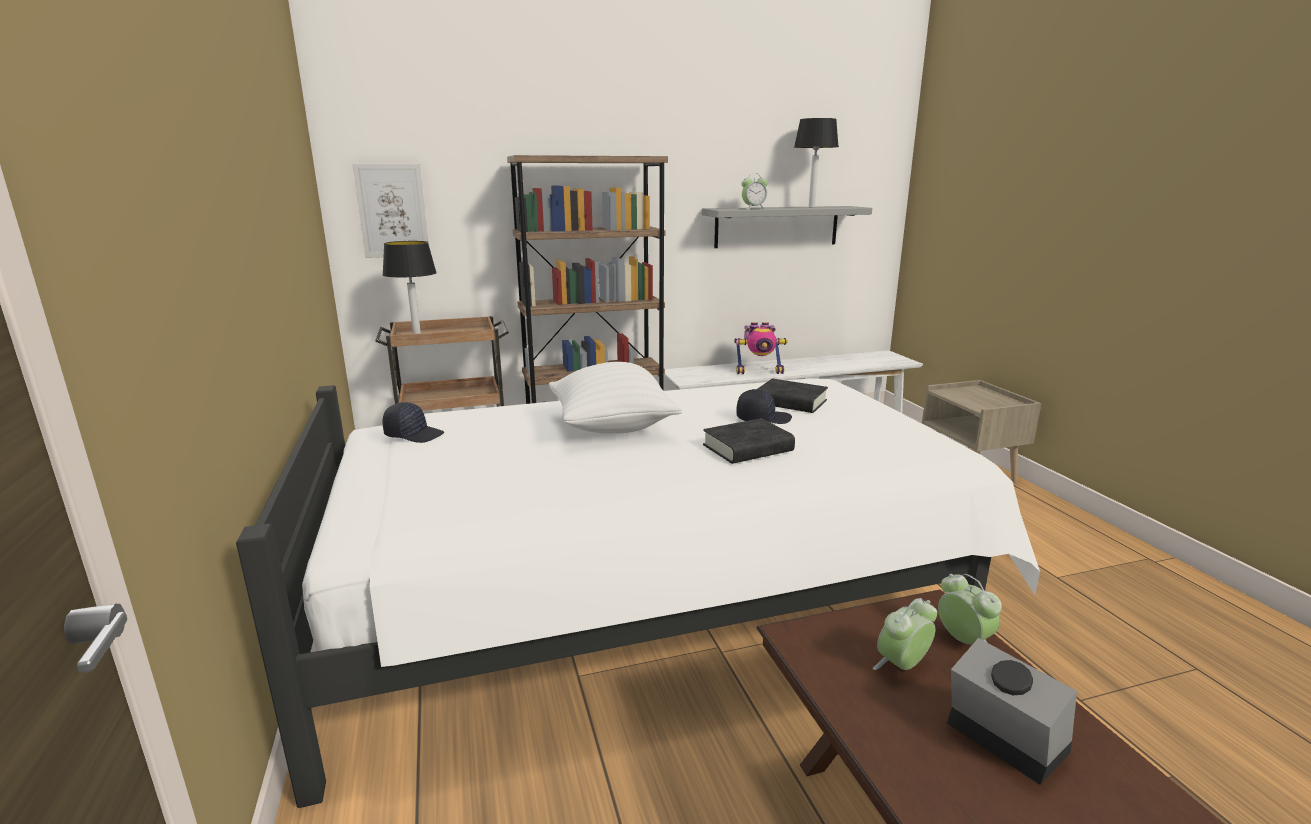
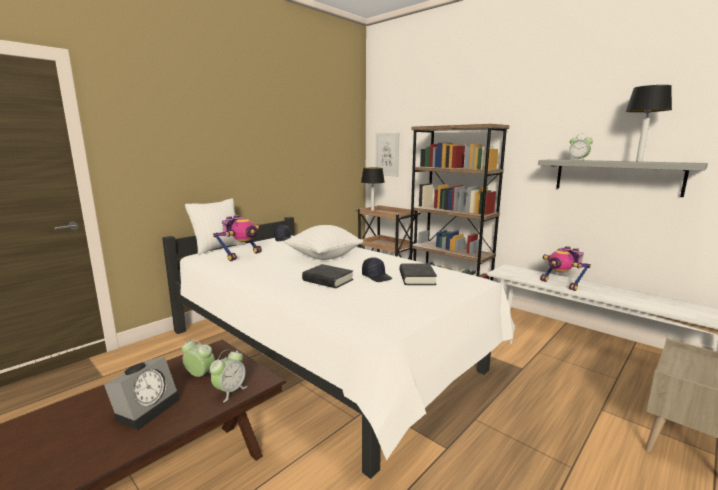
camera: 60 degrees right, 5 degrees down
(336, 510) = (219, 248): none -> white pillow
(483, 490) = (241, 255): none -> toy robot

